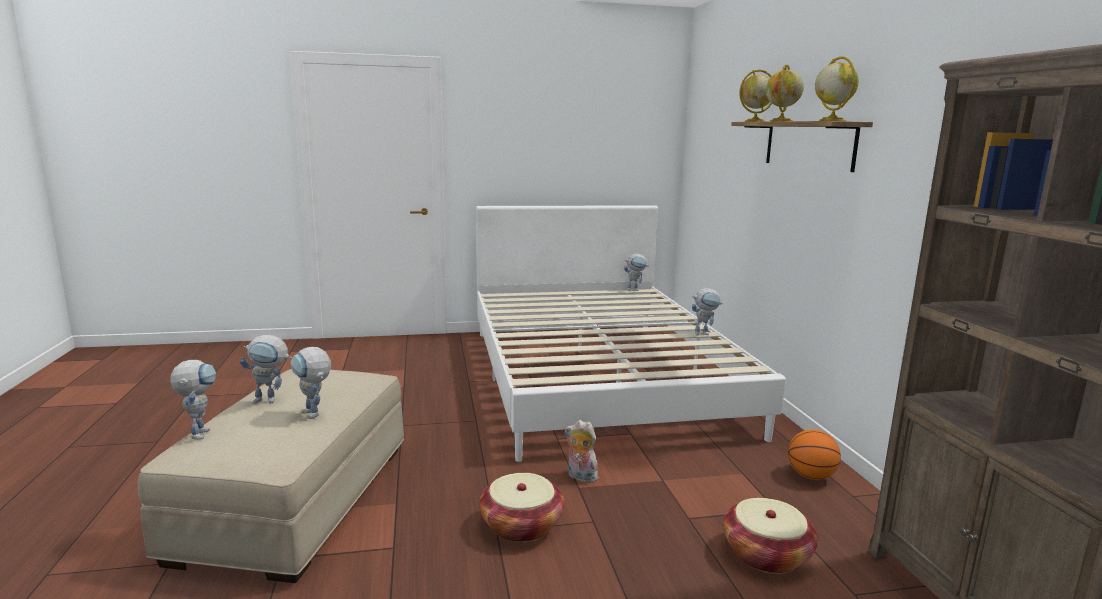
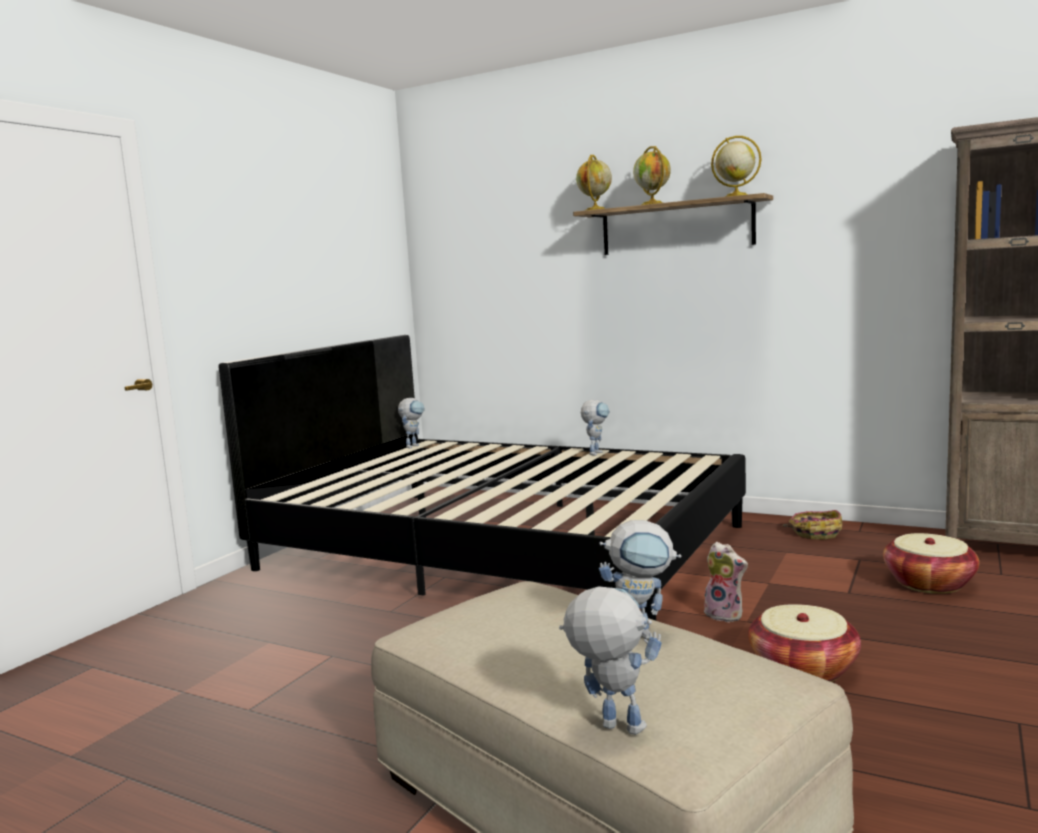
camera: 50 degrees left, 5 degrees down
(271, 400) = (539, 657): toy robot -> none
(580, 477) = (725, 615): plush toy -> plush toy turned 120 degrees counterclockwise
(598, 377) = (501, 547): white bed -> black bed
(810, 476) = (815, 533): basketball -> basket

